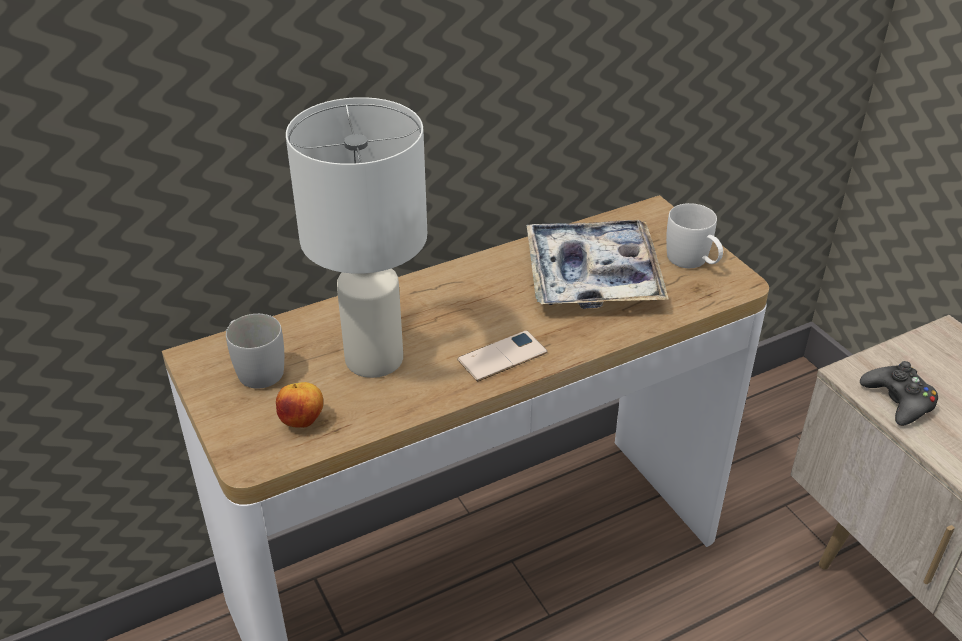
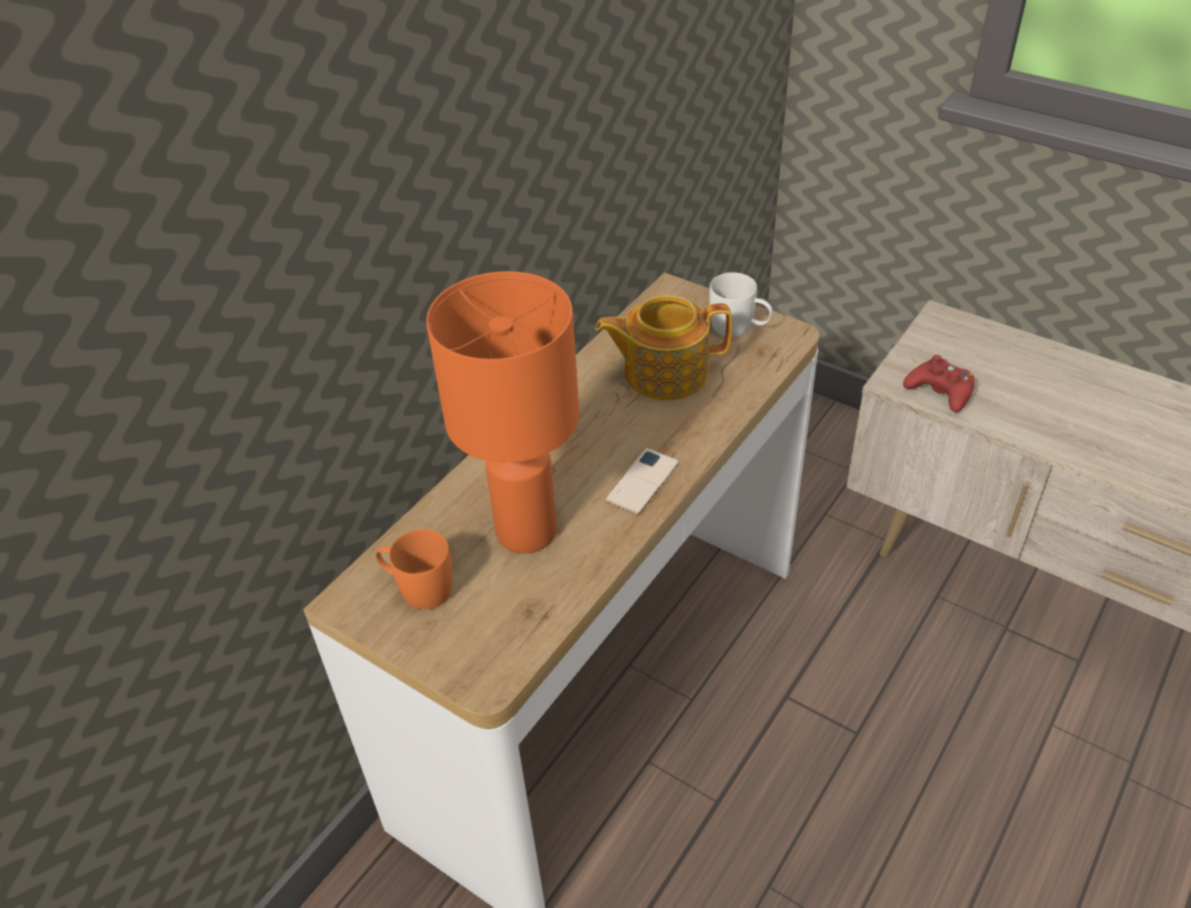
camera: 25 degrees left, 5 degrees up
(255, 368) = (417, 588): white mug -> orange mug
(302, 421) = (506, 620): apple -> none
(376, 359) = (528, 531): white table lamp -> orange table lamp
(592, 276) = (664, 372): tray -> teapot
(898, 401) = (940, 391): black game controller -> red game controller

